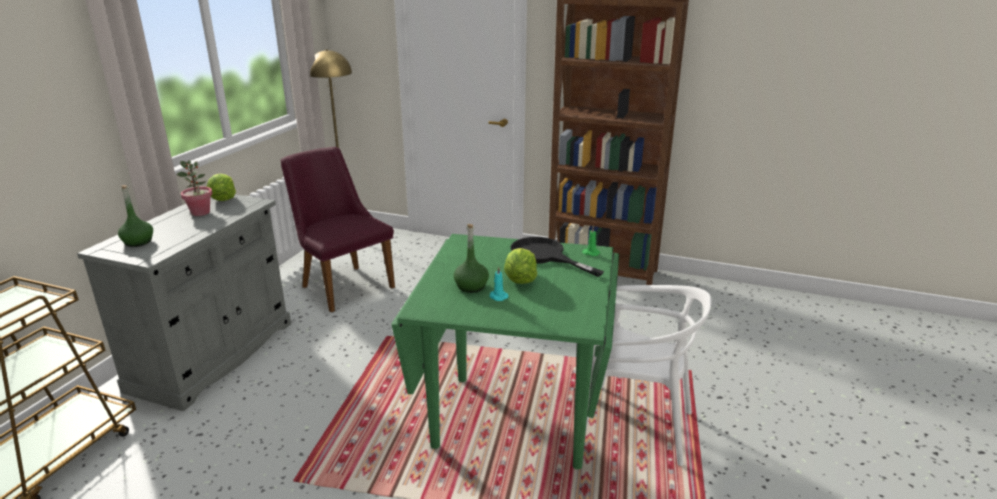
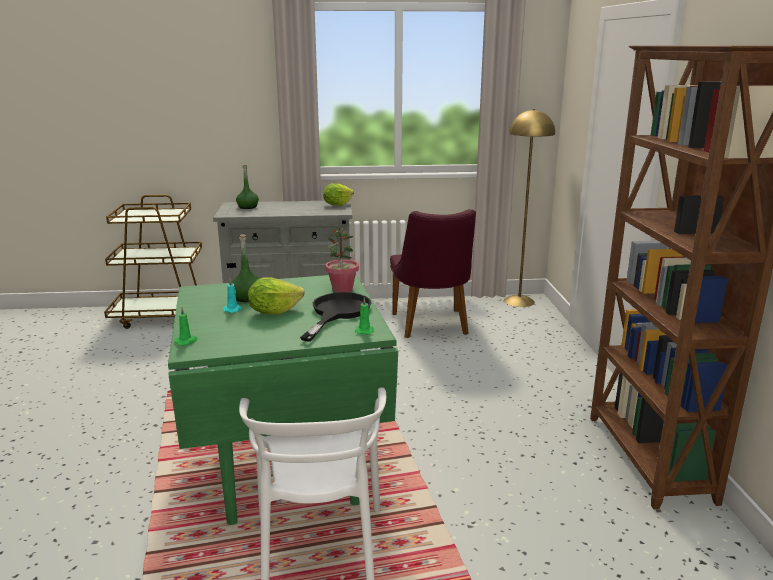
camera: 65 degrees right, 5 degrees down
(200, 212) = (307, 206): potted plant -> potted plant (342, 289)
(342, 284) = (432, 326): purple chair -> purple chair turned 150 degrees clockwise
(561, 326) = (186, 341): none -> green candle

